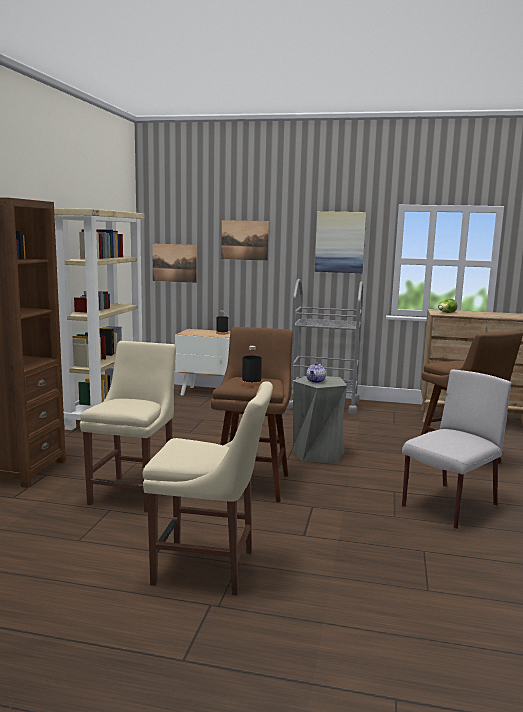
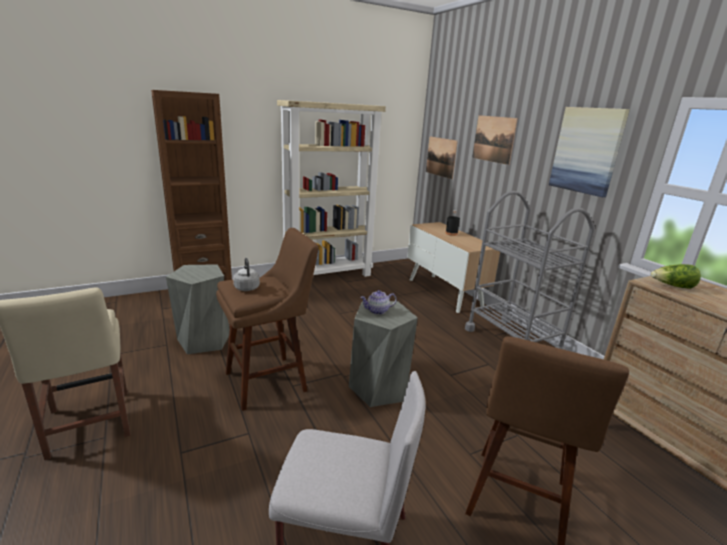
camera: 50 degrees right, 10 degrees up
(134, 492) = (204, 340): beige chair -> grey stool
(251, 383) = (246, 287): black bottle -> grey kettle

